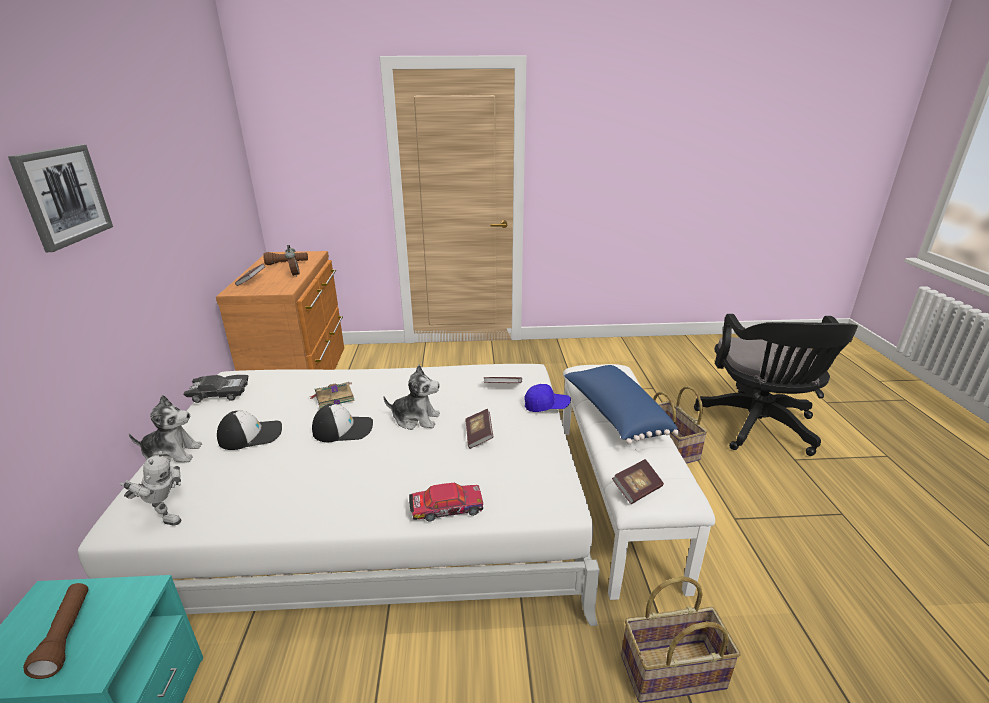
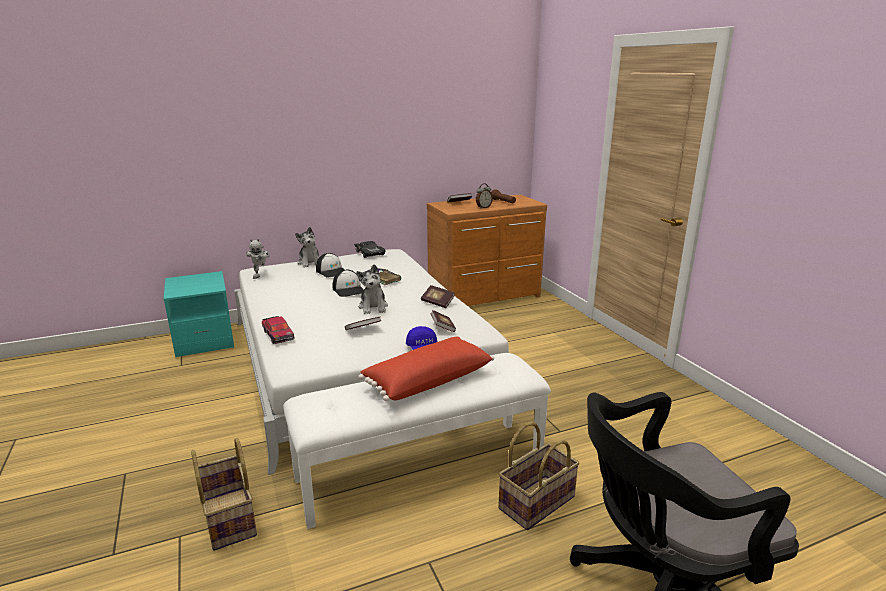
camera: 70 degrees right, 5 degrees down
(63, 195) = (314, 114): picture -> none
(66, 635) = (192, 284): brown flashlight -> none
(614, 415) = (427, 380): blue pillow -> red pillow
(637, 489) = (314, 398): book -> book (437, 303)

